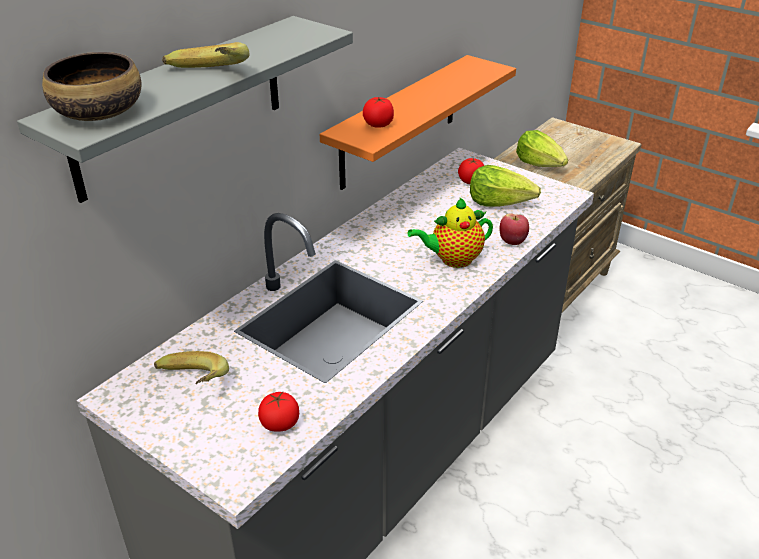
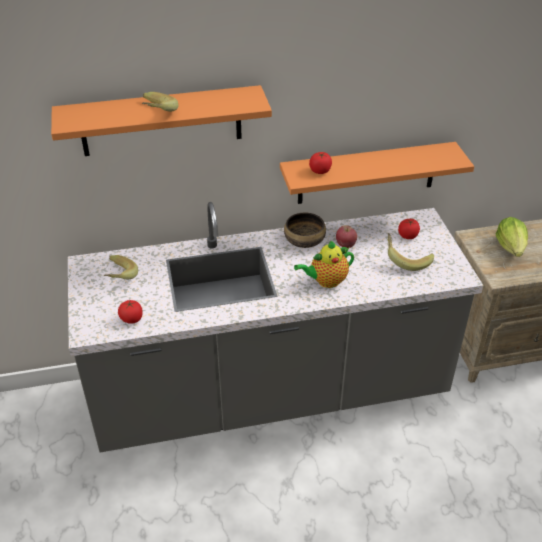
camera: 40 degrees right, 5 degrees up
(100, 112) = (85, 115): bowl -> bowl (305, 240)
(181, 106) = (161, 121): grey shelf -> orange shelf
(453, 259) = (326, 281): teapot -> teapot turned 45 degrees counterclockwise
(499, 202) = (406, 259): lettuce -> banana
(512, 241) = (378, 289): apple -> apple (345, 245)

